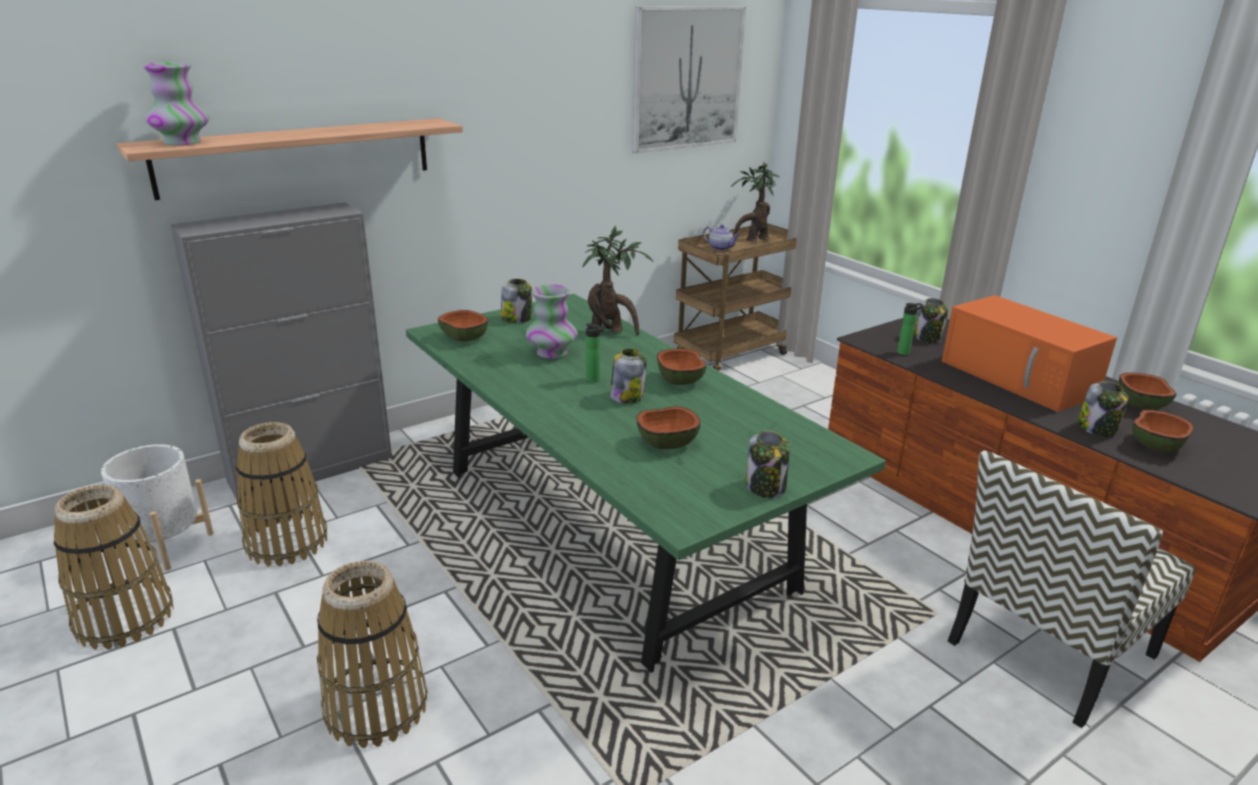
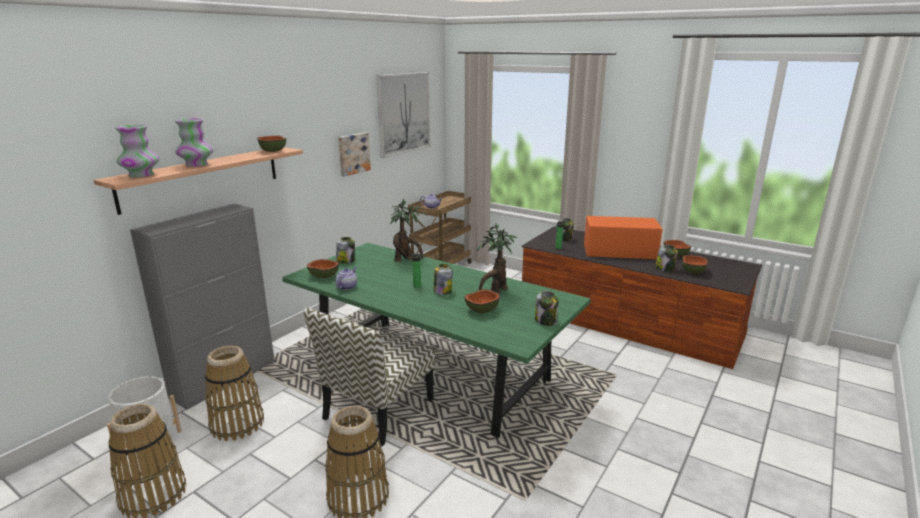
camera: 20 degrees left, 5 degrees down
(484, 362) = (347, 287): none -> teapot
(552, 352) = (382, 275): vase -> vase (196, 165)
(578, 141) = (353, 153): none -> picture
(680, 380) = (464, 278): bowl -> bowl (273, 151)
(753, 240) = (446, 201): potted plant -> potted plant (495, 291)
(1020, 378) = (618, 251): orange microwave -> orange microwave turned 150 degrees clockwise
(1050, 650) = (672, 379): chair -> chair (378, 410)

